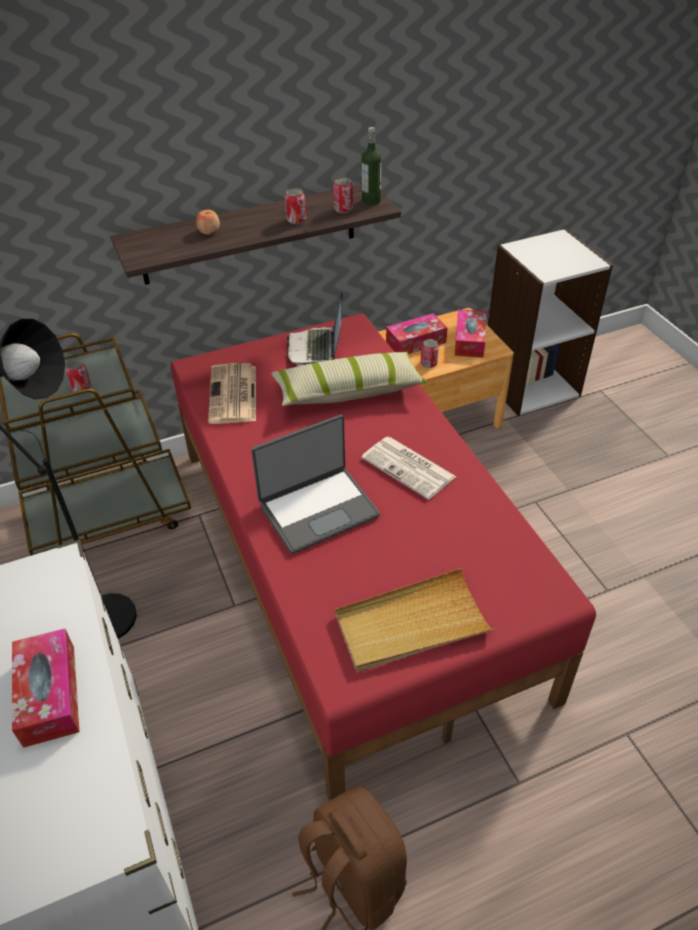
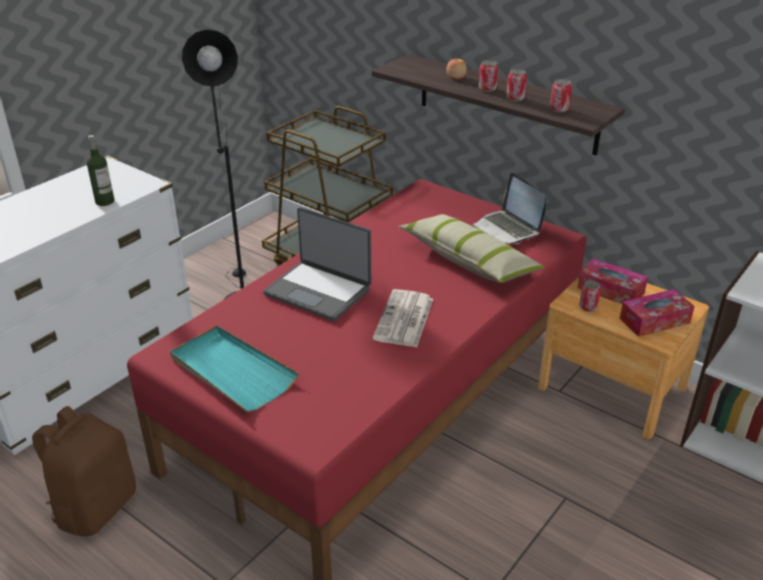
camera: 60 degrees right, 10 degrees down
(49, 694) = (50, 216): tissue box -> none
(81, 388) = (329, 145): can -> can (487, 89)
(233, 395) = (409, 214): newspaper -> none
(316, 348) = (507, 229): laptop -> laptop turned 90 degrees counterclockwise
(371, 201) = (590, 115): bottle -> bottle (105, 201)
(411, 624) = (232, 371): beige tray -> turquoise tray

